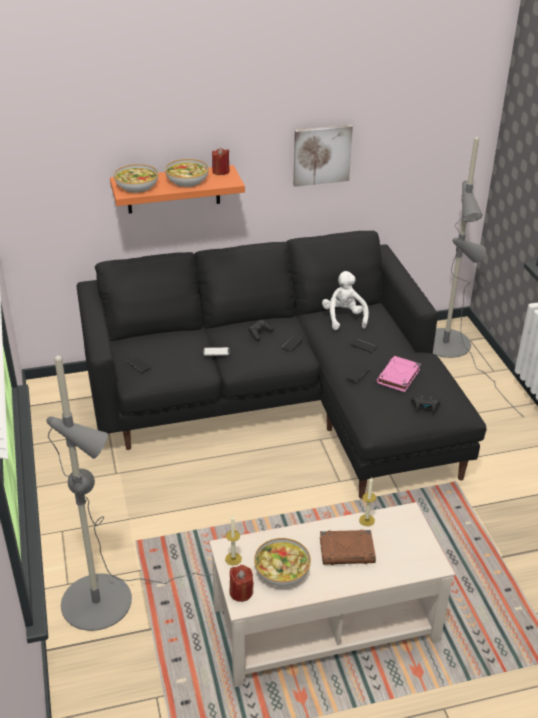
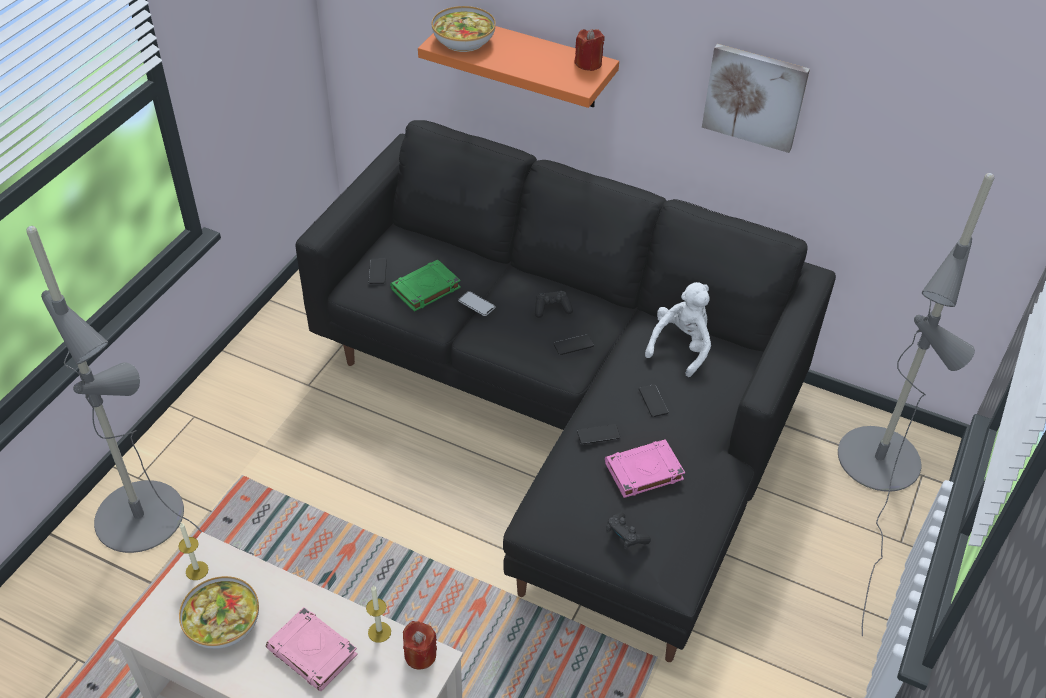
camera: 40 degrees right, 10 degrees up
(178, 359) = (425, 289): none -> green book
(187, 180) = (531, 58): bowl -> none
(241, 592) = (158, 614): red candle -> red candle (420, 655)
(347, 550) = (313, 652): brown book -> pink book

